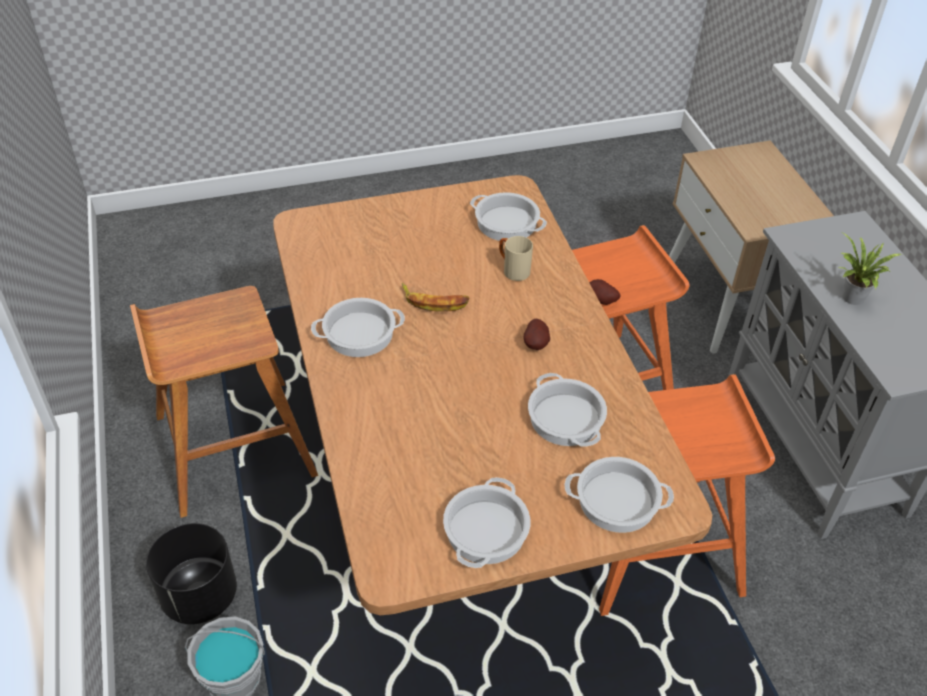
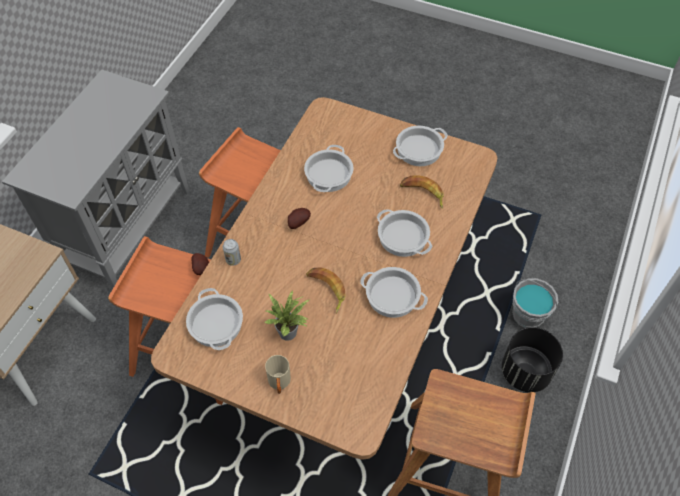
camera: 140 degrees left, 10 degrees up
(424, 467) = (422, 193): none -> banana
(512, 270) = (255, 282): beige mug -> beige mug (279, 384)
(557, 275) = (233, 260): none -> can
(618, 500) = (347, 127): cooking pot -> cooking pot (402, 237)
(851, 299) = (105, 139): potted plant -> potted plant (290, 332)

